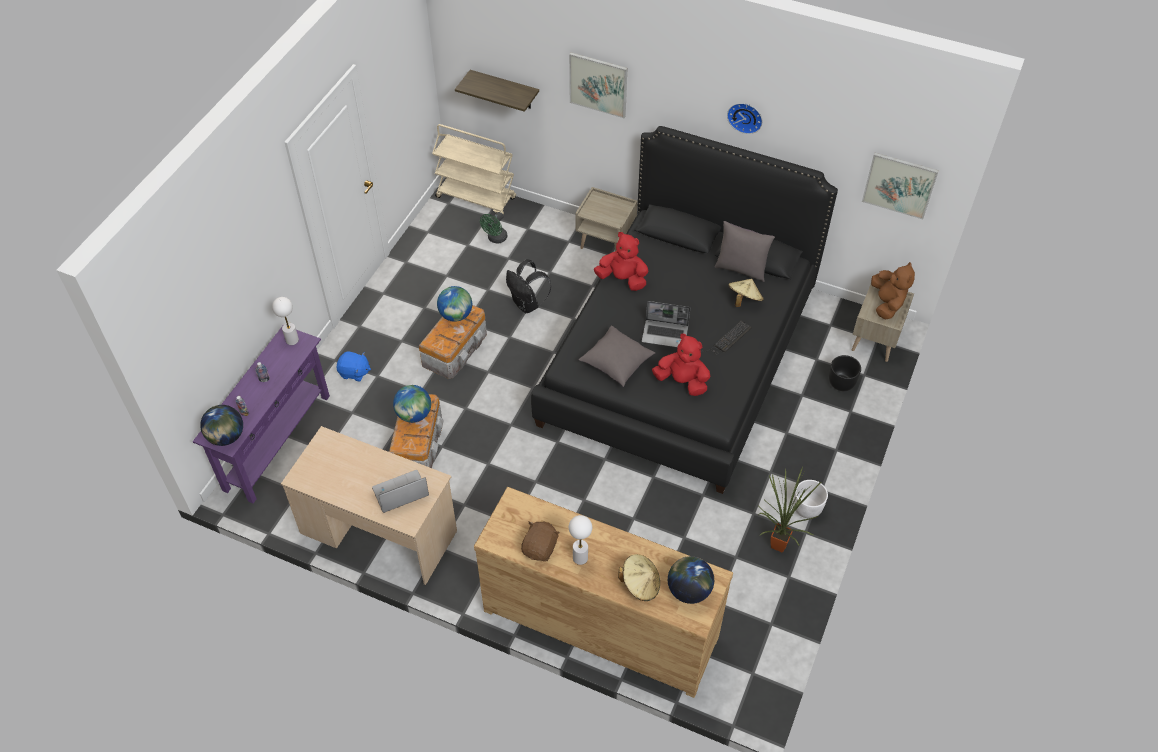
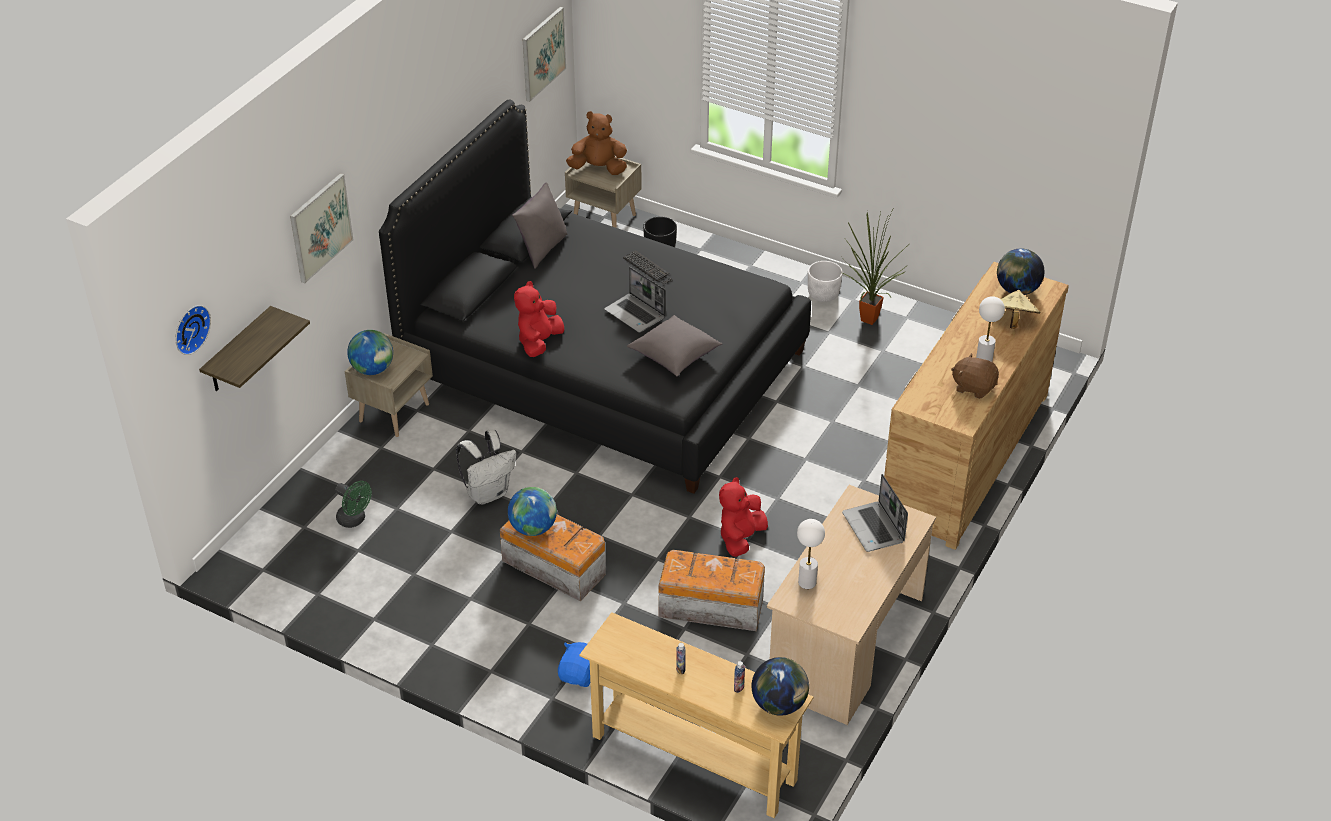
camera: 85 degrees left, 10 degrees down
(277, 442) = (693, 759): purple console table -> beige console table
(292, 340) = (611, 642): white table lamp -> white table lamp (807, 582)
(414, 414) = (700, 571): globe -> globe (372, 369)
(476, 198) = (262, 538): beige cart -> none
(527, 304) = (488, 493): black backpack -> white backpack
(665, 334) = (636, 314): laptop -> laptop turned 120 degrees clockwise
(682, 381) = (708, 309): red plush toy -> red plush toy (741, 538)
(744, 300) = (591, 252): beige hat -> none
(745, 116) = (436, 113): wall clock -> wall clock (189, 328)

